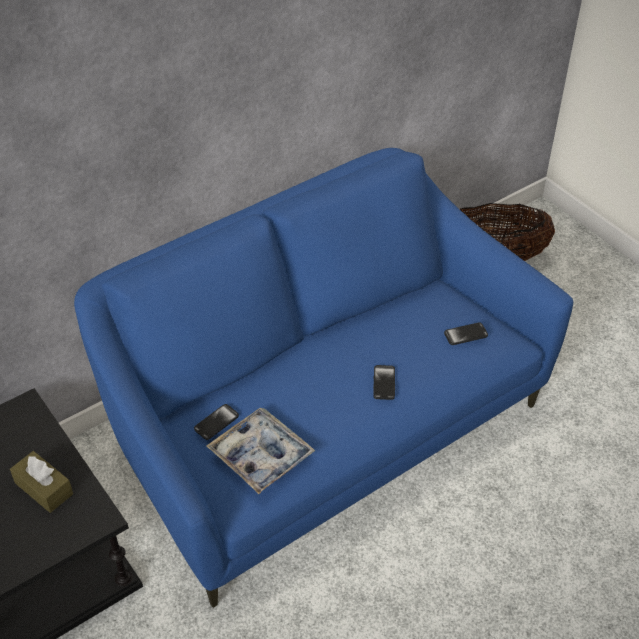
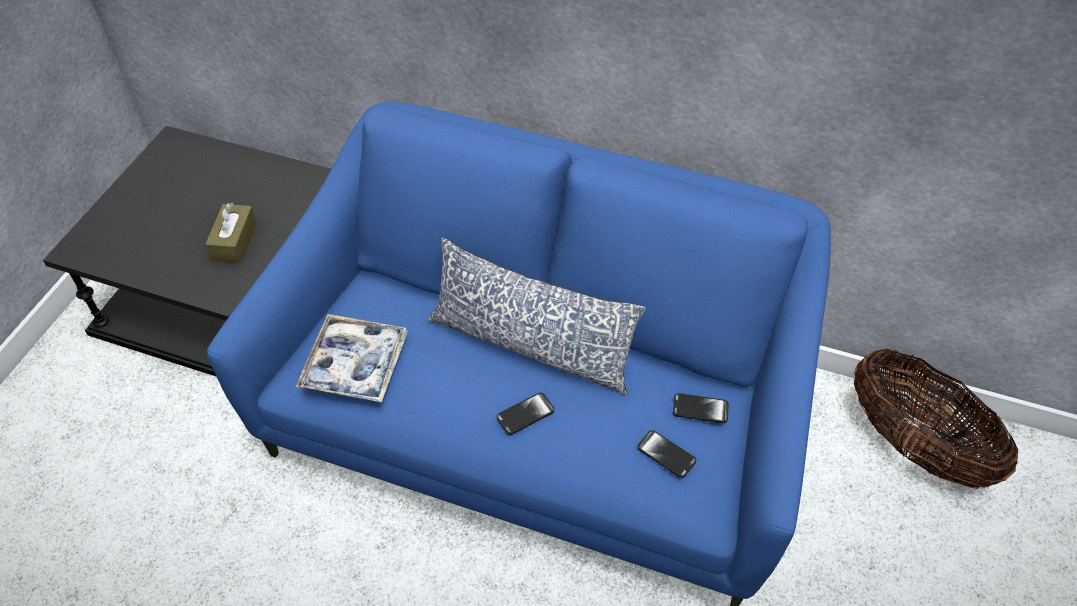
camera: 55 degrees right, 5 degrees up
(216, 422) = (373, 309): phone -> phone (700, 409)
(328, 353) = (530, 345): none -> pillow

